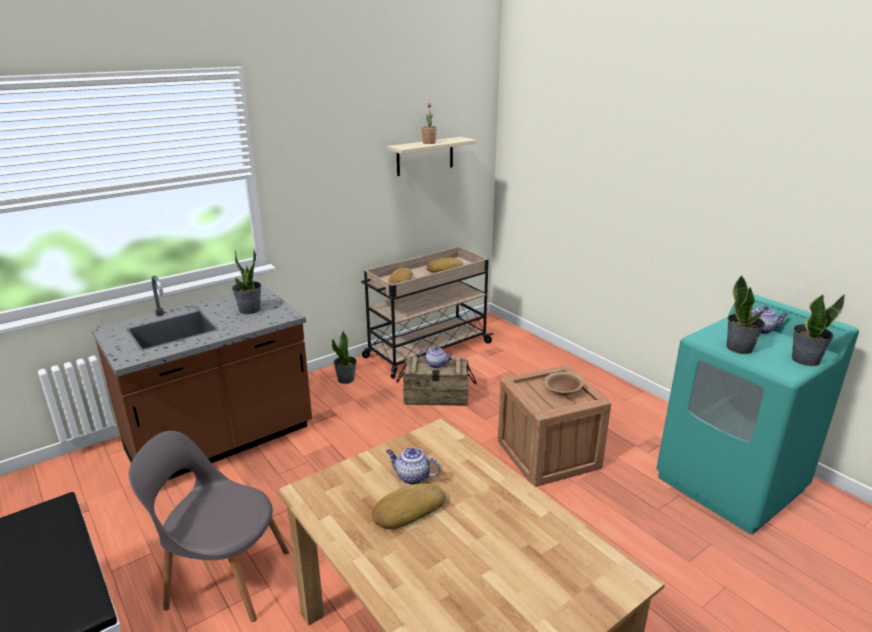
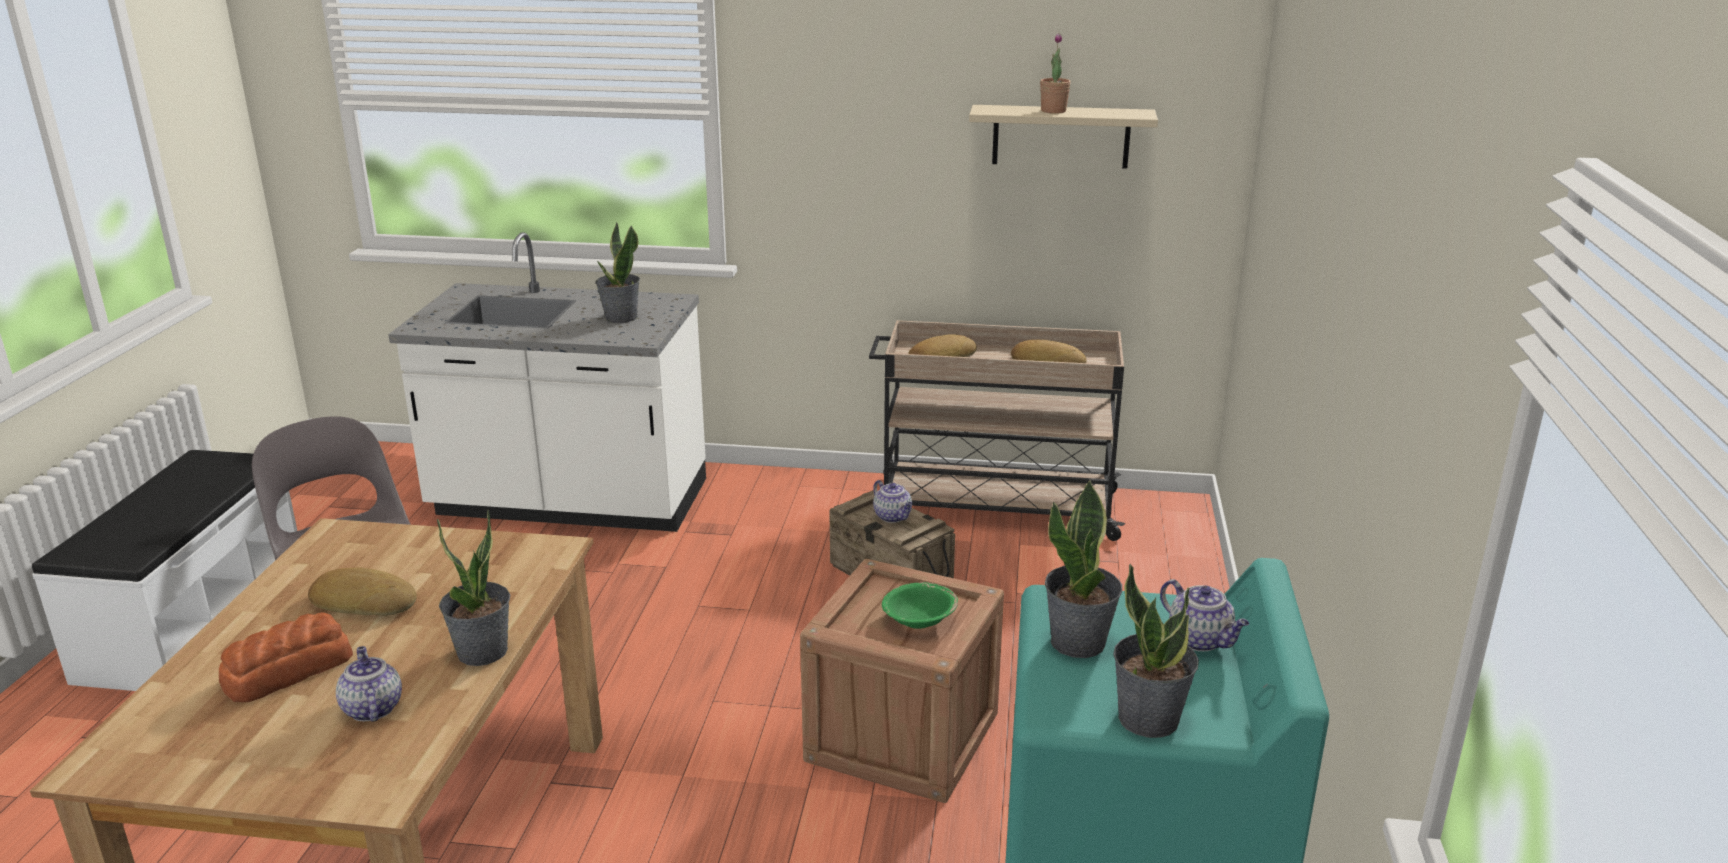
camera: 45 degrees right, 0 degrees up
(221, 441) = (570, 502): brown counter -> white counter
(346, 379) = (815, 497): potted plant -> potted plant (483, 652)
(412, 477) = (433, 575): teapot -> teapot (371, 708)
(452, 568) = (286, 671): none -> bread
(562, 391) = (919, 621): brown bowl -> green bowl

